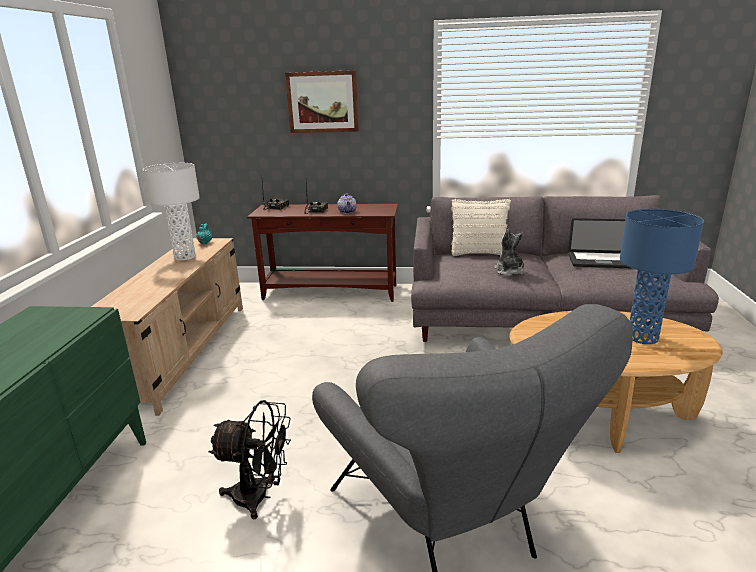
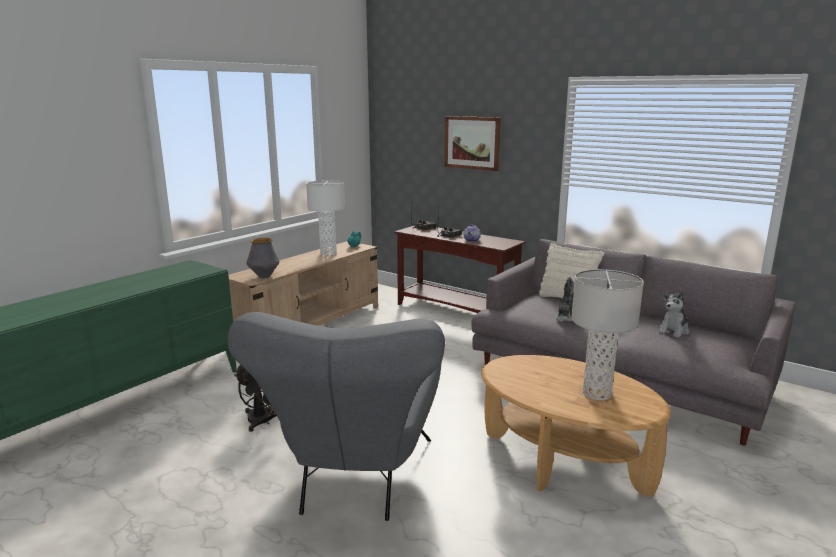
camera: 30 degrees right, 5 degrees down
(139, 304) = (264, 276): none -> vase
(601, 261) = (674, 331): laptop -> plush toy
(643, 337) = (597, 394): blue table lamp -> white table lamp

